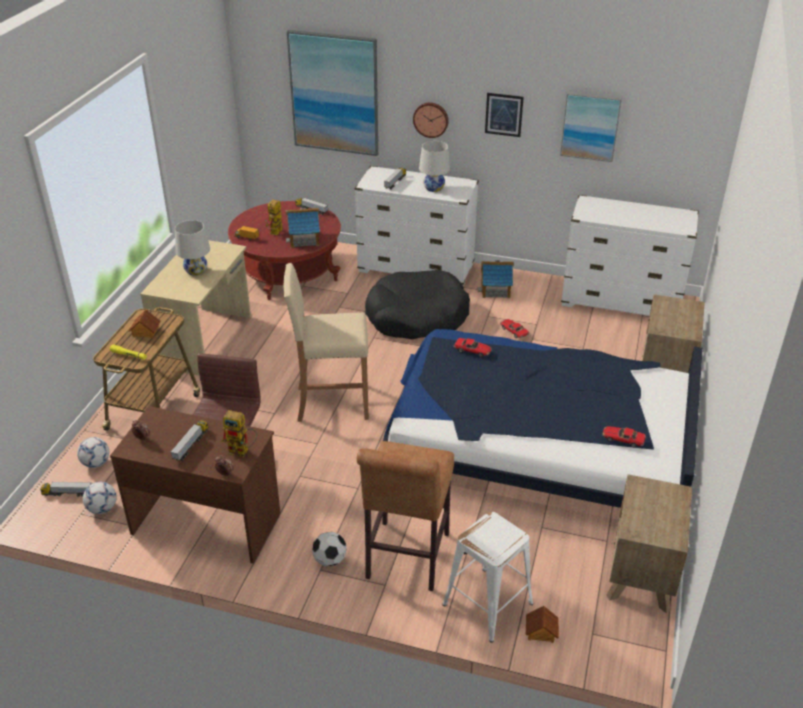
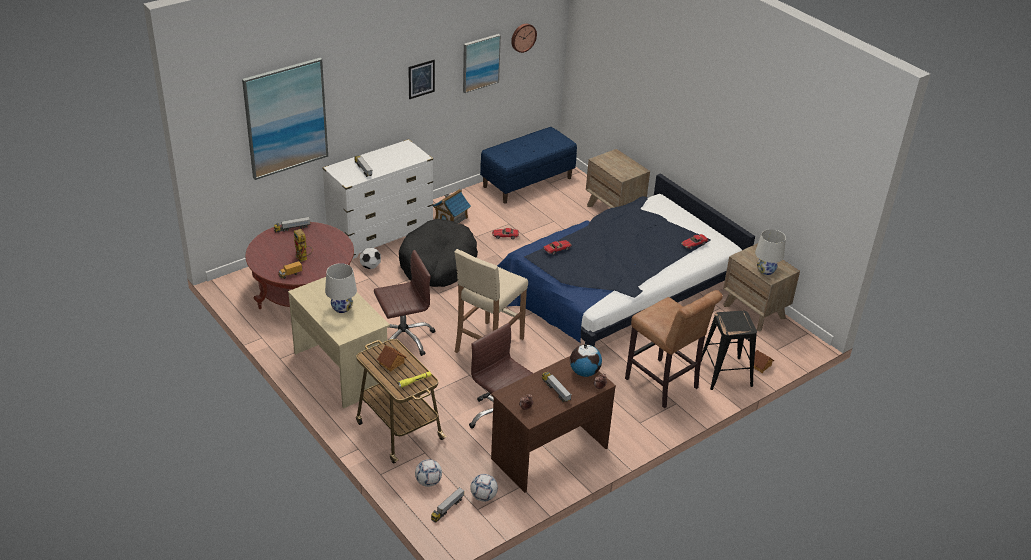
camera: 55 degrees left, 0 degrees up
(242, 451) = (584, 372): toy robot -> globe
(285, 351) = (403, 338): none -> brown office chair
(304, 239) = (331, 250): toy house -> none
(330, 560) = (635, 415): football -> football (370, 267)
(431, 119) = (367, 106): wall clock -> wall clock (523, 37)
(433, 188) = (394, 159): white table lamp -> white table lamp (765, 270)
(488, 604) = (726, 373): white stool -> black stool
(621, 302) = (527, 182): white dresser -> blue bench

